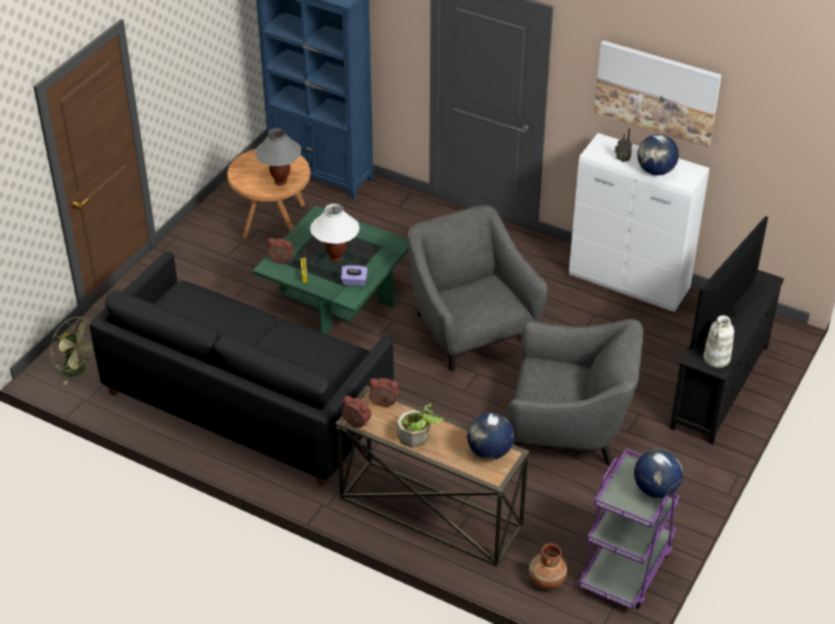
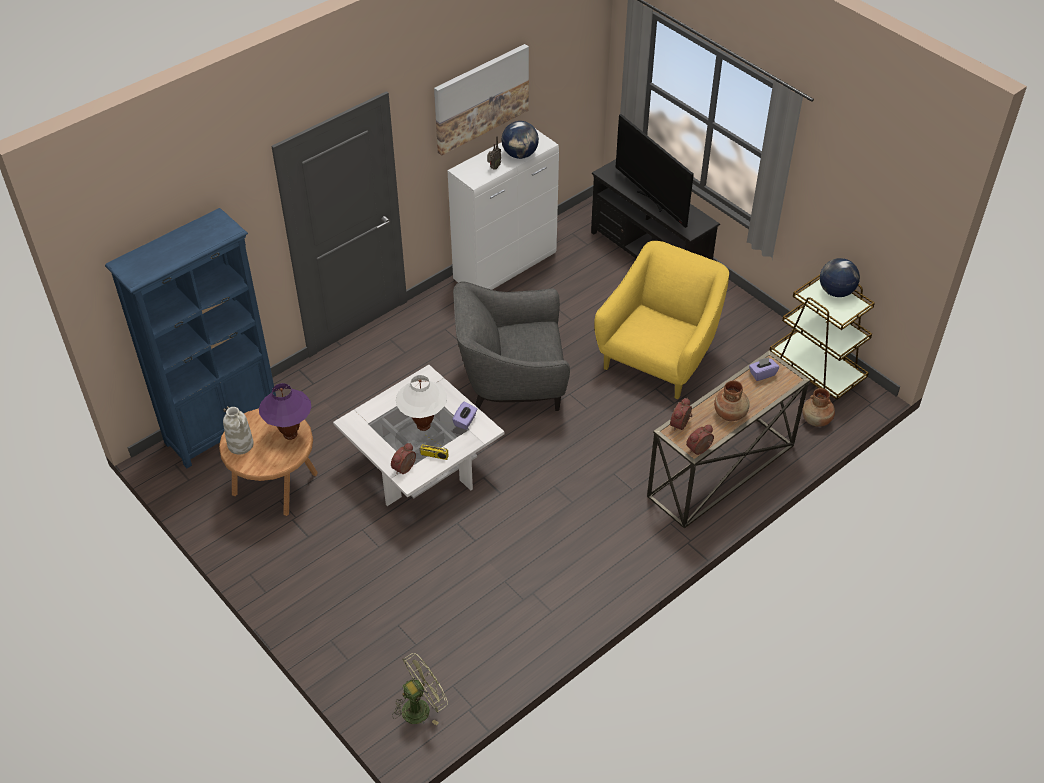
camera: 70 degrees left, 5 degrees up
(247, 401) = (531, 568): black sofa -> none
(280, 181) = (290, 434): grey table lamp -> purple table lamp
(336, 299) = (421, 465): green coffee table -> white coffee table
(418, 437) = (730, 413): potted plant -> brown vase
(489, 451) = (762, 374): globe -> purple tissue box
(569, 429) = (659, 357): grey armchair -> yellow armchair
(626, 567) = (816, 371): purple cart -> brown cart
(716, 359) = (696, 220): white vase -> white vase (241, 445)

